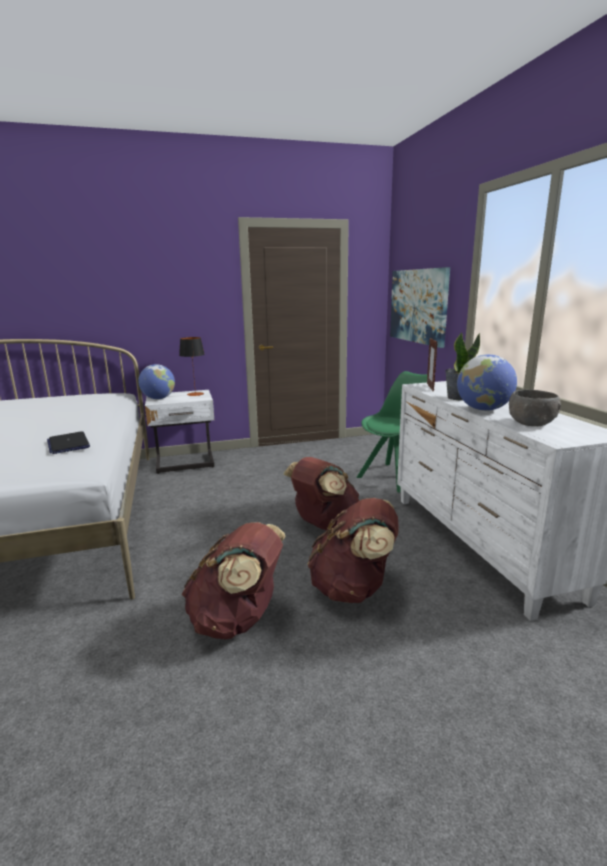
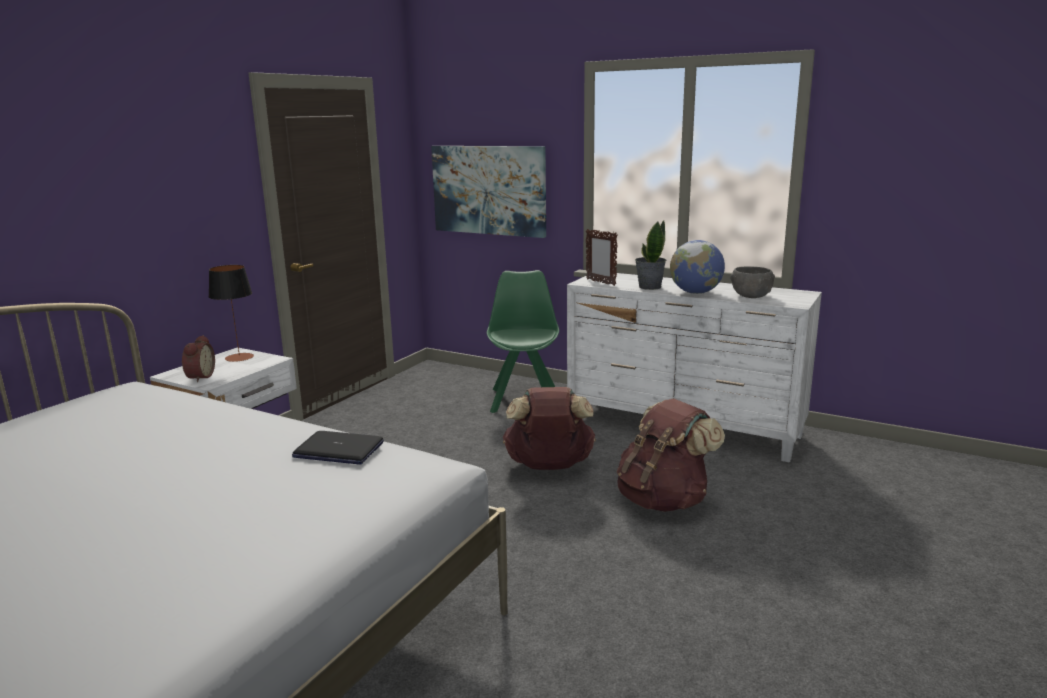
camera: 45 degrees left, 0 degrees up
(158, 398) = (199, 377): globe -> alarm clock
(238, 620) = (630, 568): brown backpack -> none

